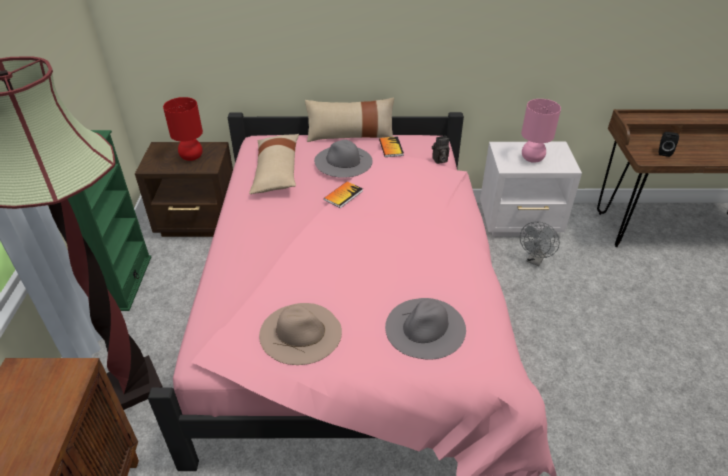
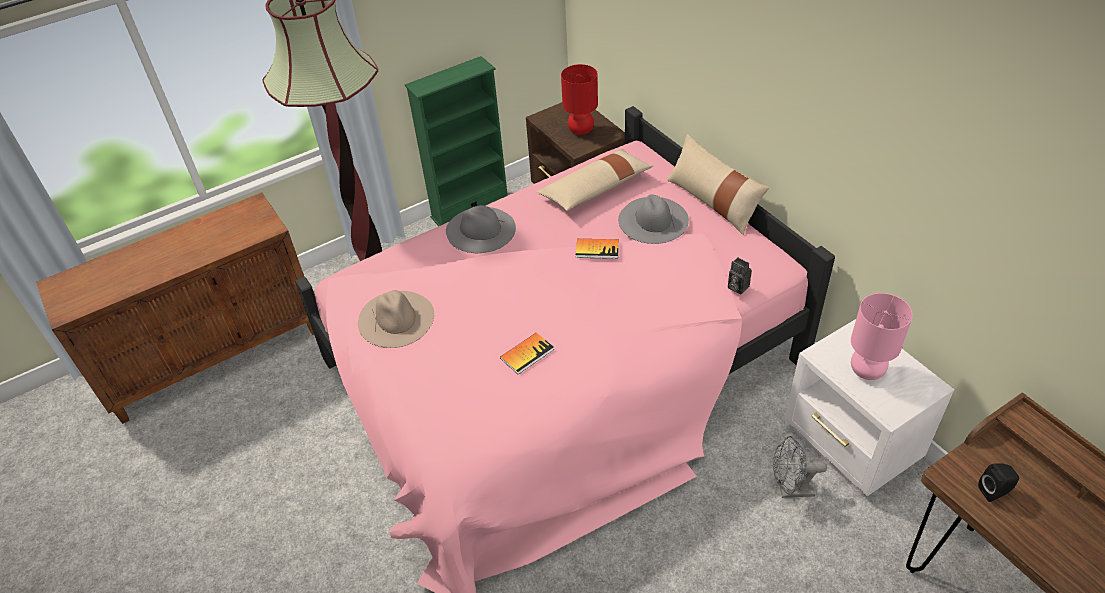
camera: 60 degrees right, 5 degrees up
(391, 147) = (717, 240): book -> book (527, 354)
(425, 327) = (459, 393): grey hat -> grey hat (480, 230)

